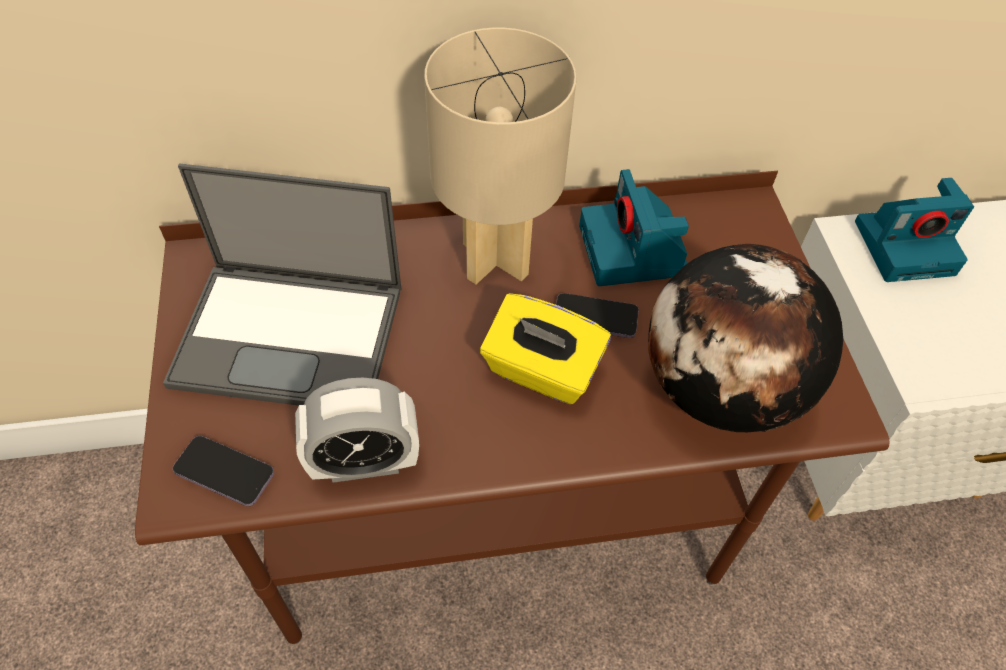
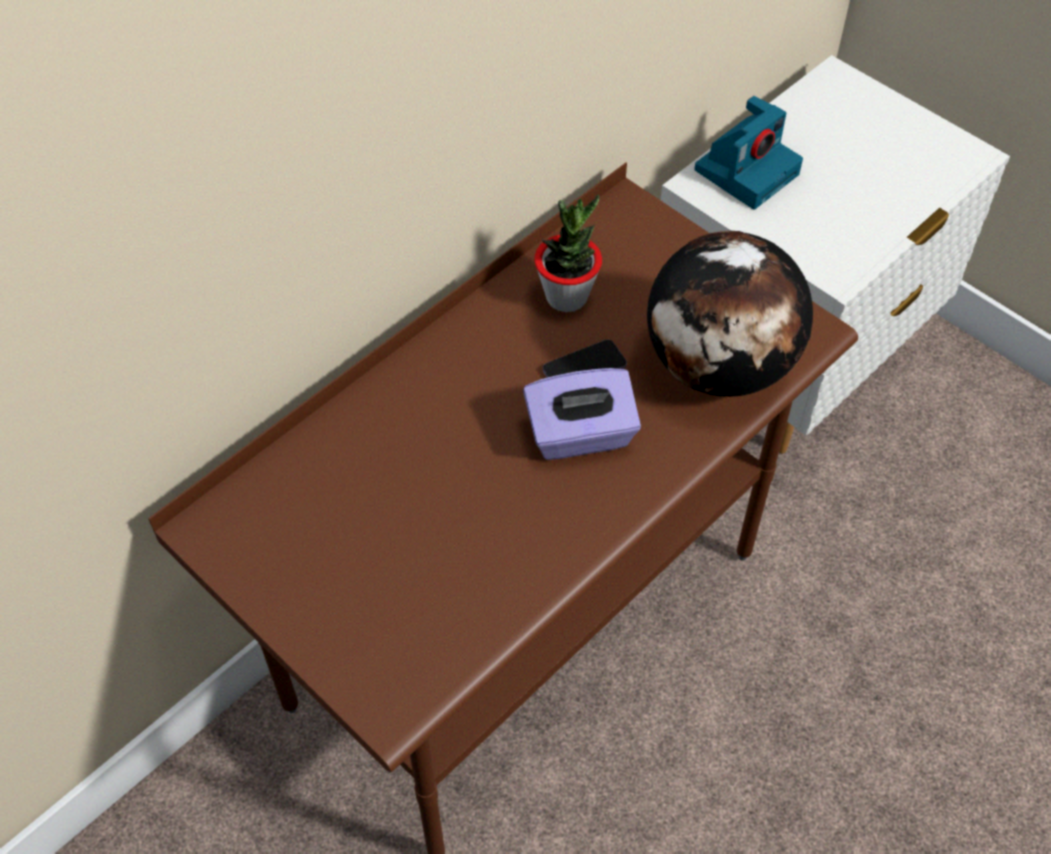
camera: 35 degrees left, 0 degrees up
(224, 472) = (411, 671): phone -> none
(292, 335) = (356, 535): laptop -> none
(364, 463) = (513, 590): alarm clock -> none
(495, 260) = (464, 370): beige table lamp -> none
(541, 371) = (580, 435): yellow tissue box -> purple tissue box
(633, 252) = (567, 297): camera -> potted plant

